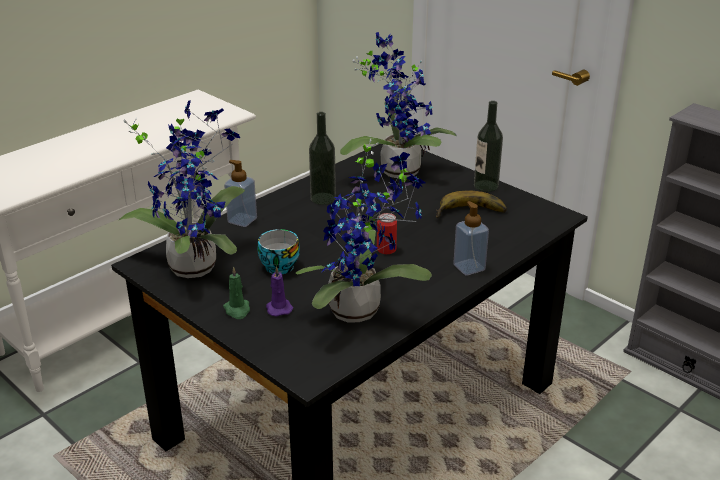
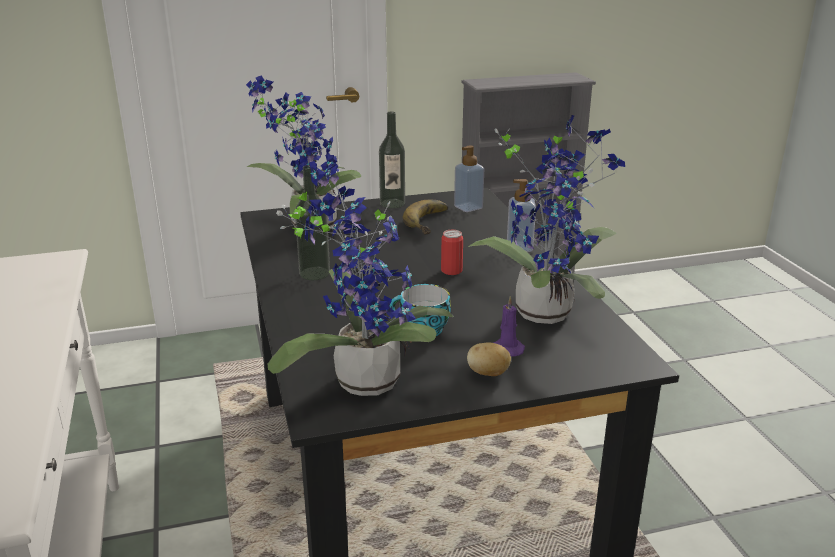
camera: 60 degrees left, 5 degrees down
(237, 310) = (488, 373): green candle -> potato
(242, 220) = (300, 326): soap dispenser -> soap dispenser (468, 207)

